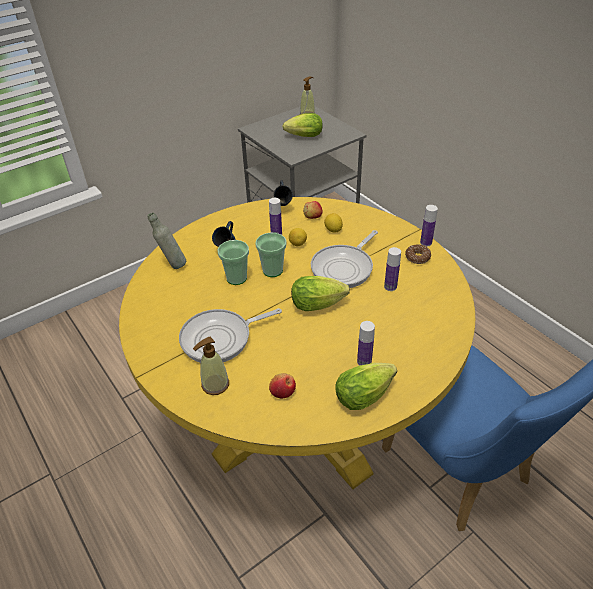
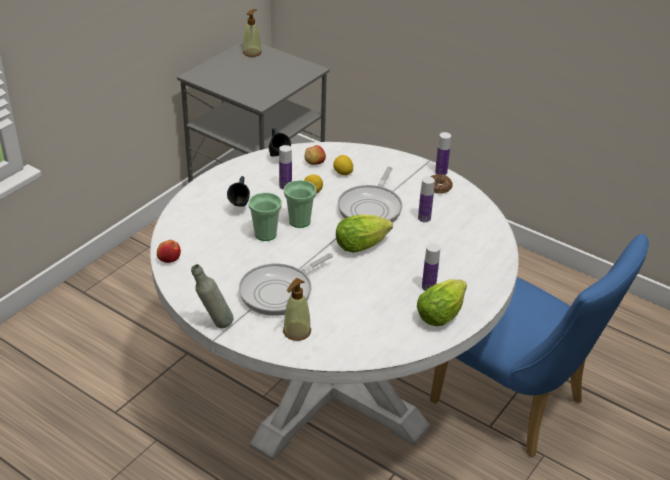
camera: 20 degrees left, 5 degrees down
(172, 265) = (188, 232): grey bottle -> grey bottle (214, 324)
(282, 392) = (365, 325): apple -> apple (169, 259)
(300, 412) = (330, 385): yellow dining table -> white dining table
(302, 136) = (259, 78): lettuce -> none

